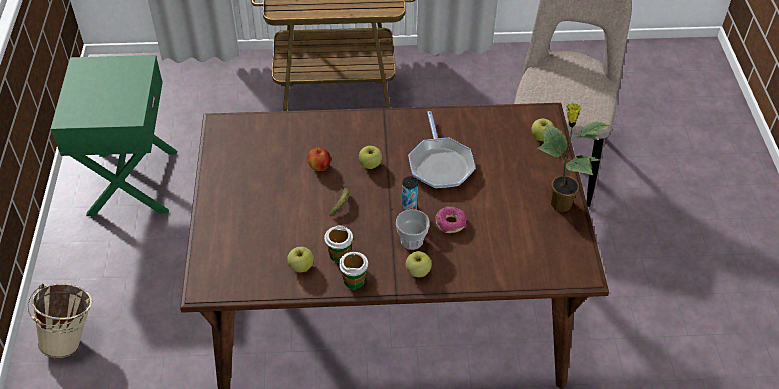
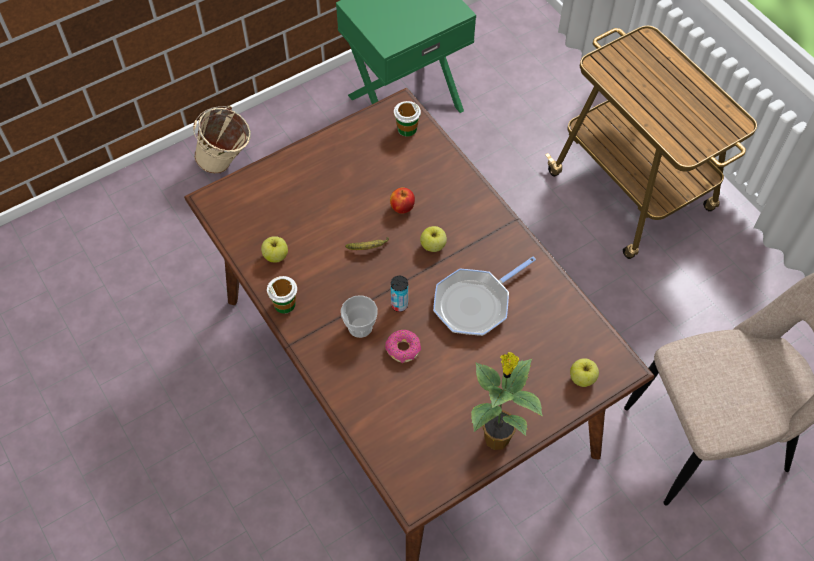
camera: 60 degrees right, 10 degrees up
(339, 254) = (307, 277): cup -> cup (407, 129)
(418, 271) = (326, 350): apple -> none

